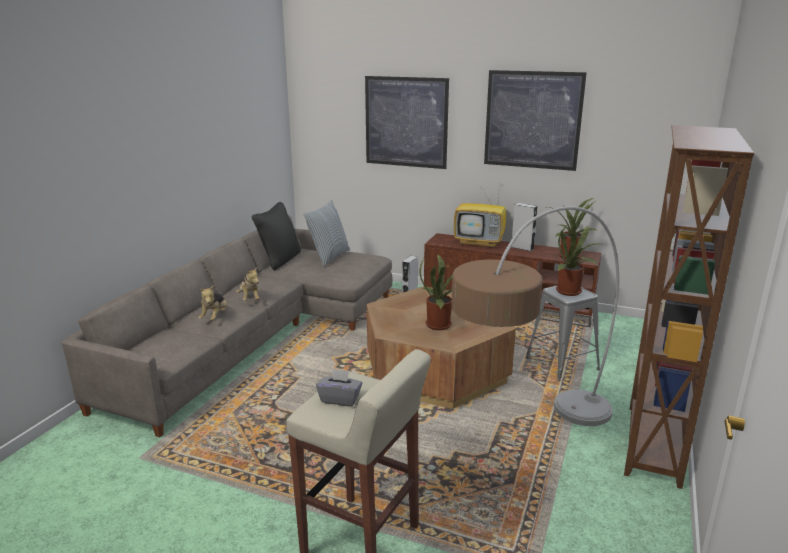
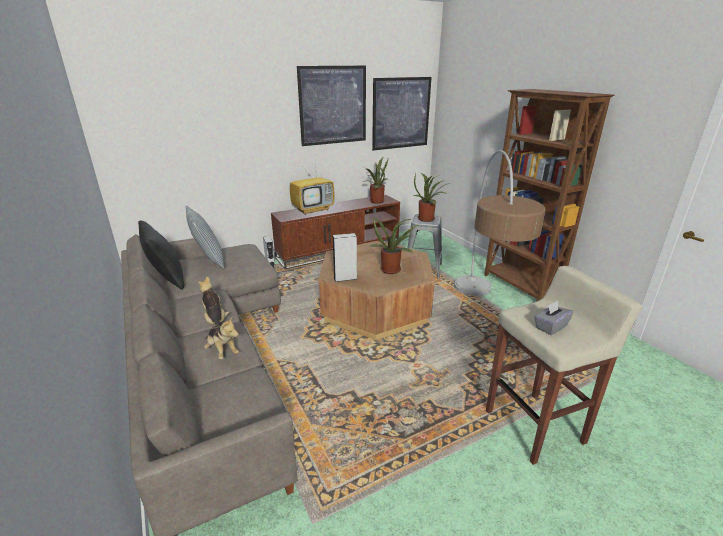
camera: 50 degrees left, 5 degrees up
(249, 298) = (215, 320): plush toy -> plush toy turned 135 degrees counterclockwise
(406, 122) = (228, 119): picture -> picture (401, 113)
(522, 248) = (343, 204): grey speaker -> grey speaker (345, 278)

